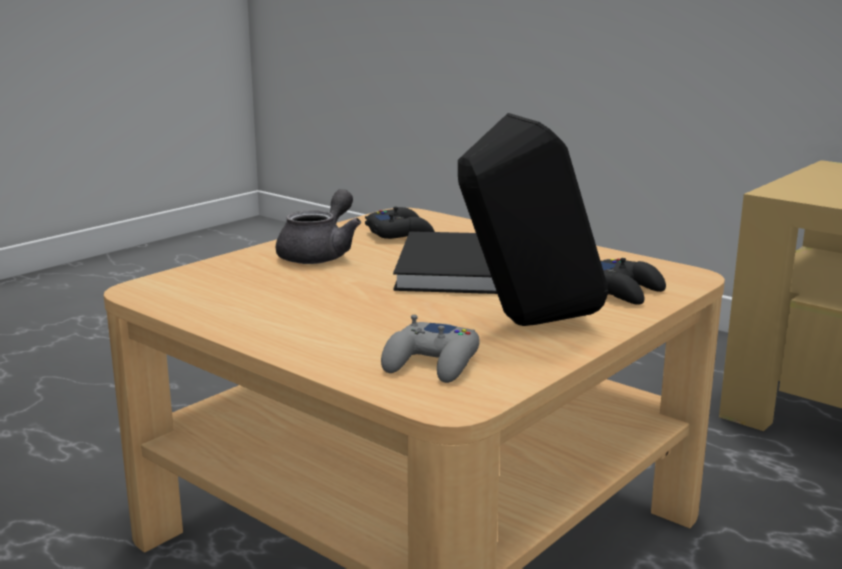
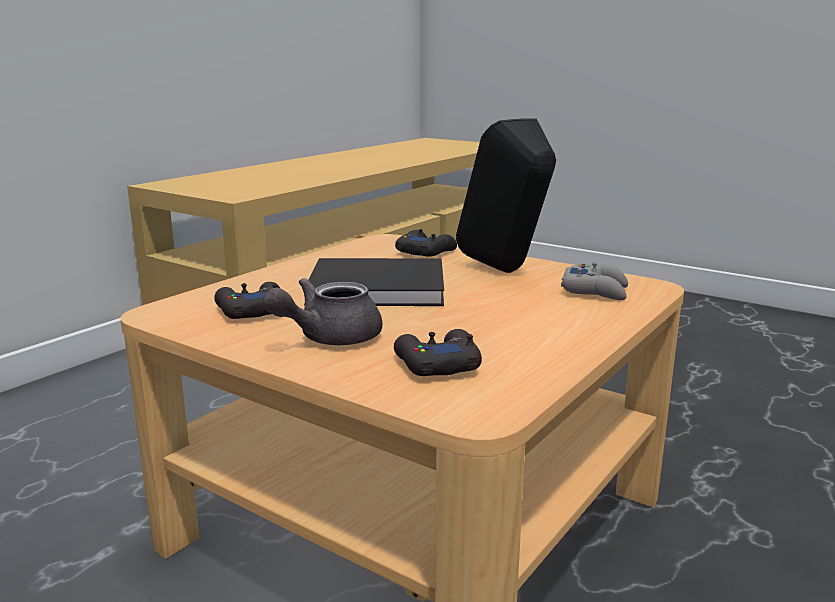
camera: 95 degrees left, 0 degrees up
(242, 282) = (436, 364): none -> black game controller
(320, 254) = (328, 338): grey teapot -> grey teapot turned 60 degrees counterclockwise

